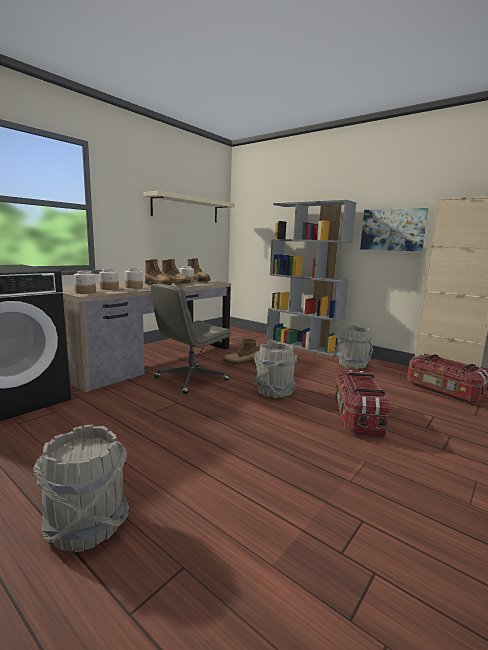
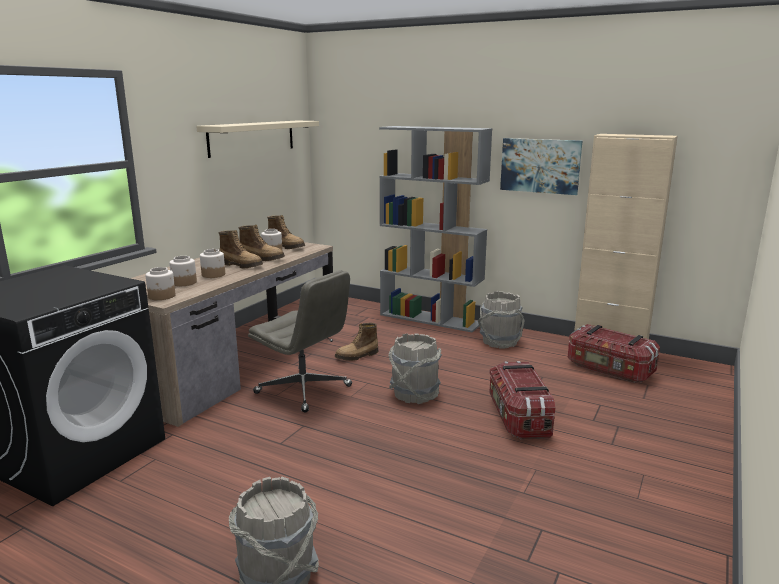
camera: 10 degrees left, 5 degrees up
(190, 379) = (304, 390): grey office chair -> grey office chair turned 90 degrees counterclockwise

